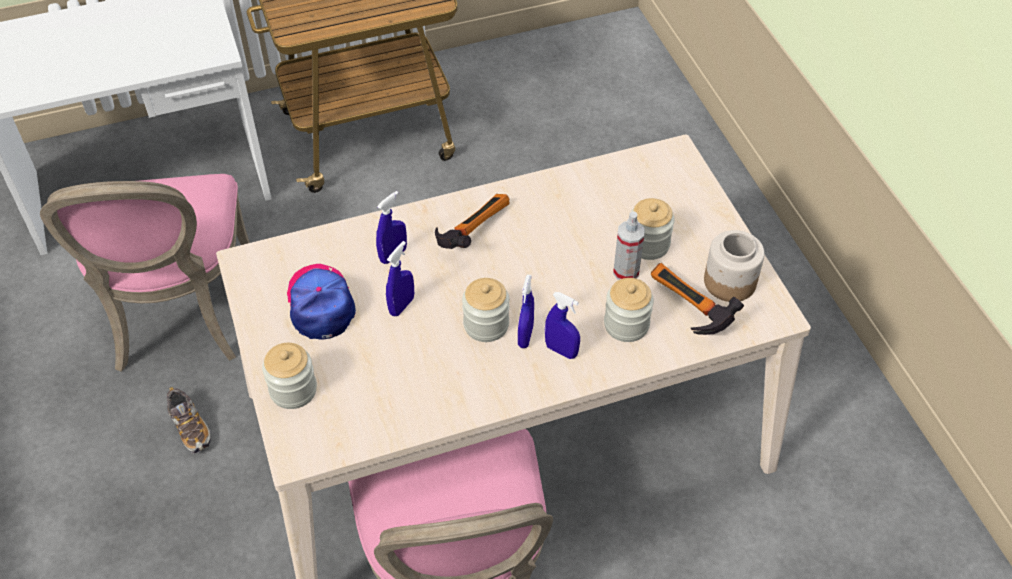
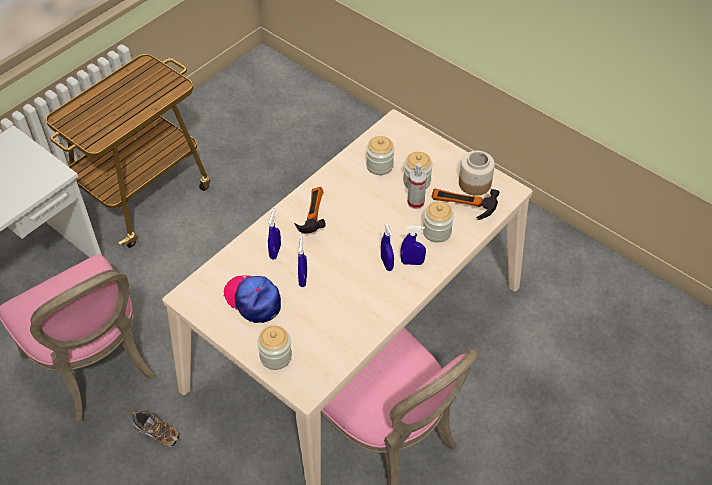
camera: 30 degrees left, 0 degrees up
(486, 324) = (360, 267): jar -> jar (379, 166)

